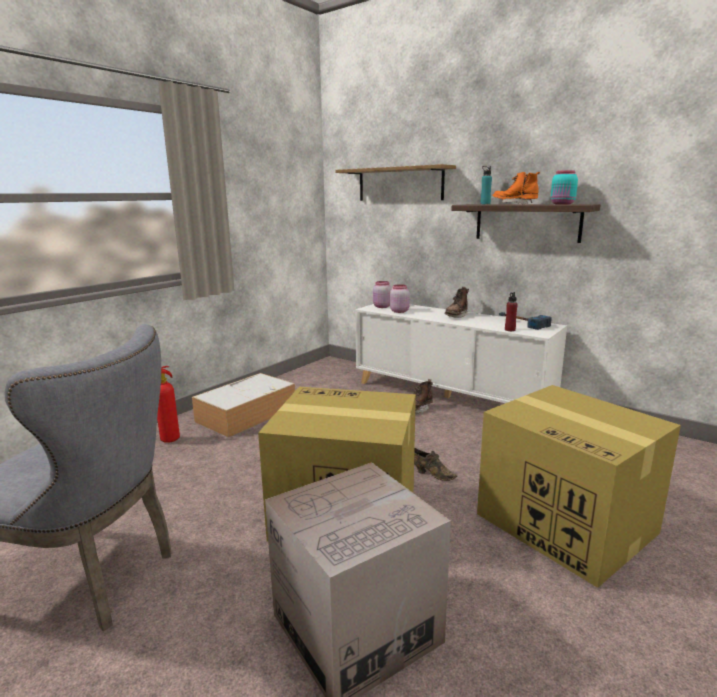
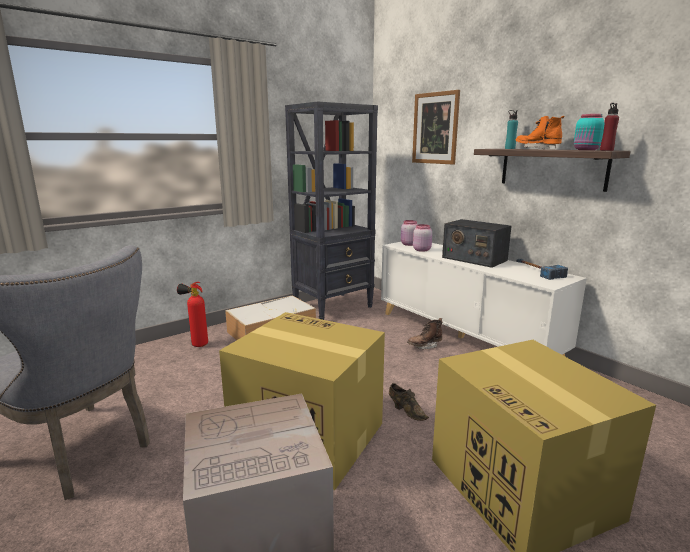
camera: 15 degrees right, 0 degrees up
(302, 381) = (333, 307): none -> black bookcase
(400, 184) = (435, 128): shelf -> picture
(456, 316) = (474, 259): brown boot -> radio
(510, 330) = (519, 277): red bottle -> red bottle (606, 150)

